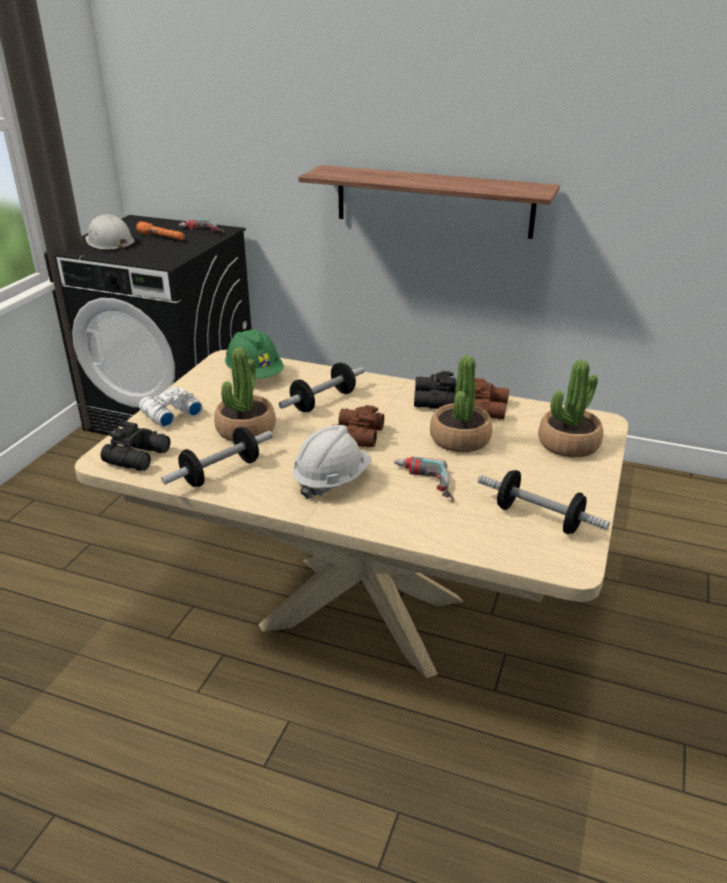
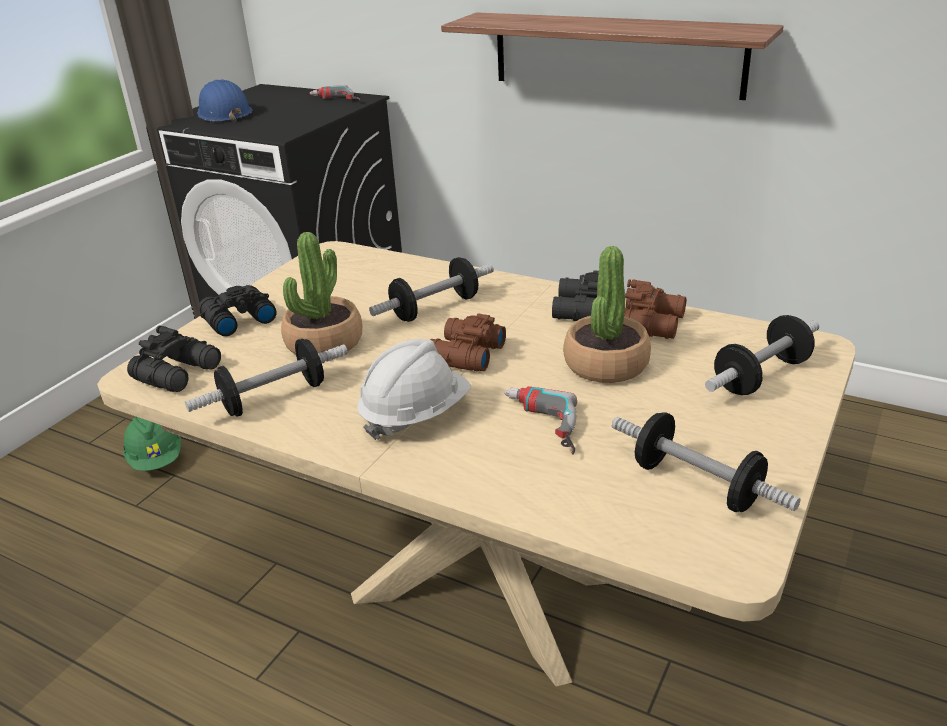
camera: 10 degrees right, 0 degrees up
(109, 242) = (224, 113): white hard hat -> blue hard hat
(162, 237) = (286, 107): orange flashlight -> none
(170, 414) = (237, 320): white binoculars -> black binoculars
(255, 375) = (358, 273): green hard hat -> green hard hat (156, 459)
(568, 444) = (761, 376): potted plant -> dumbbell

